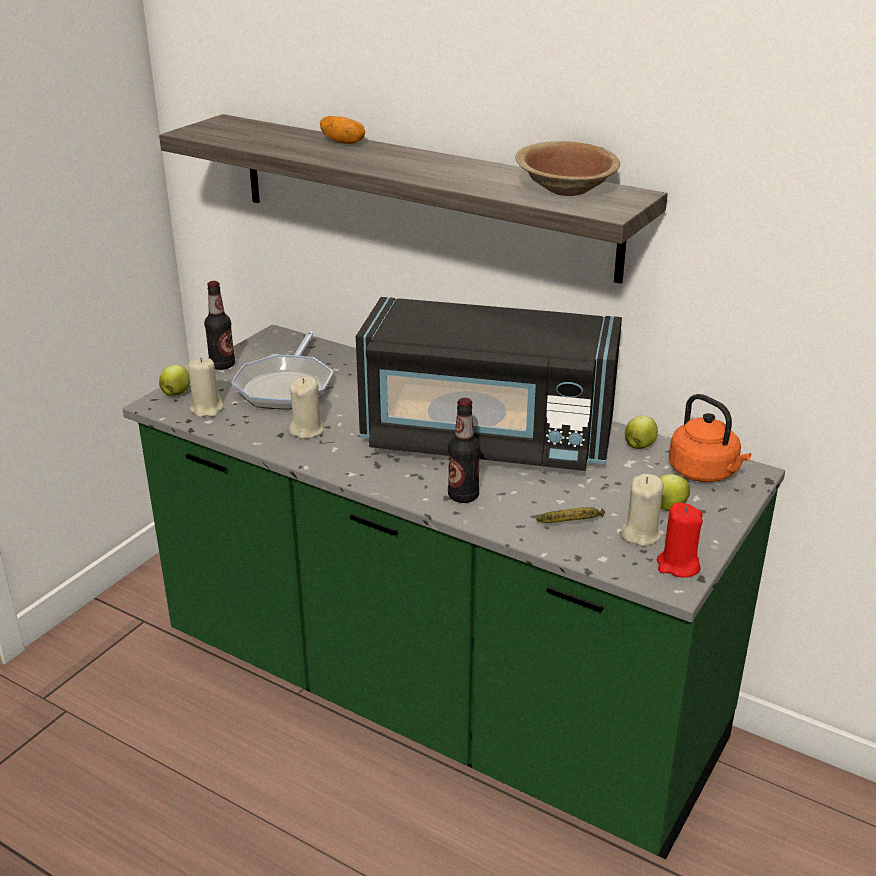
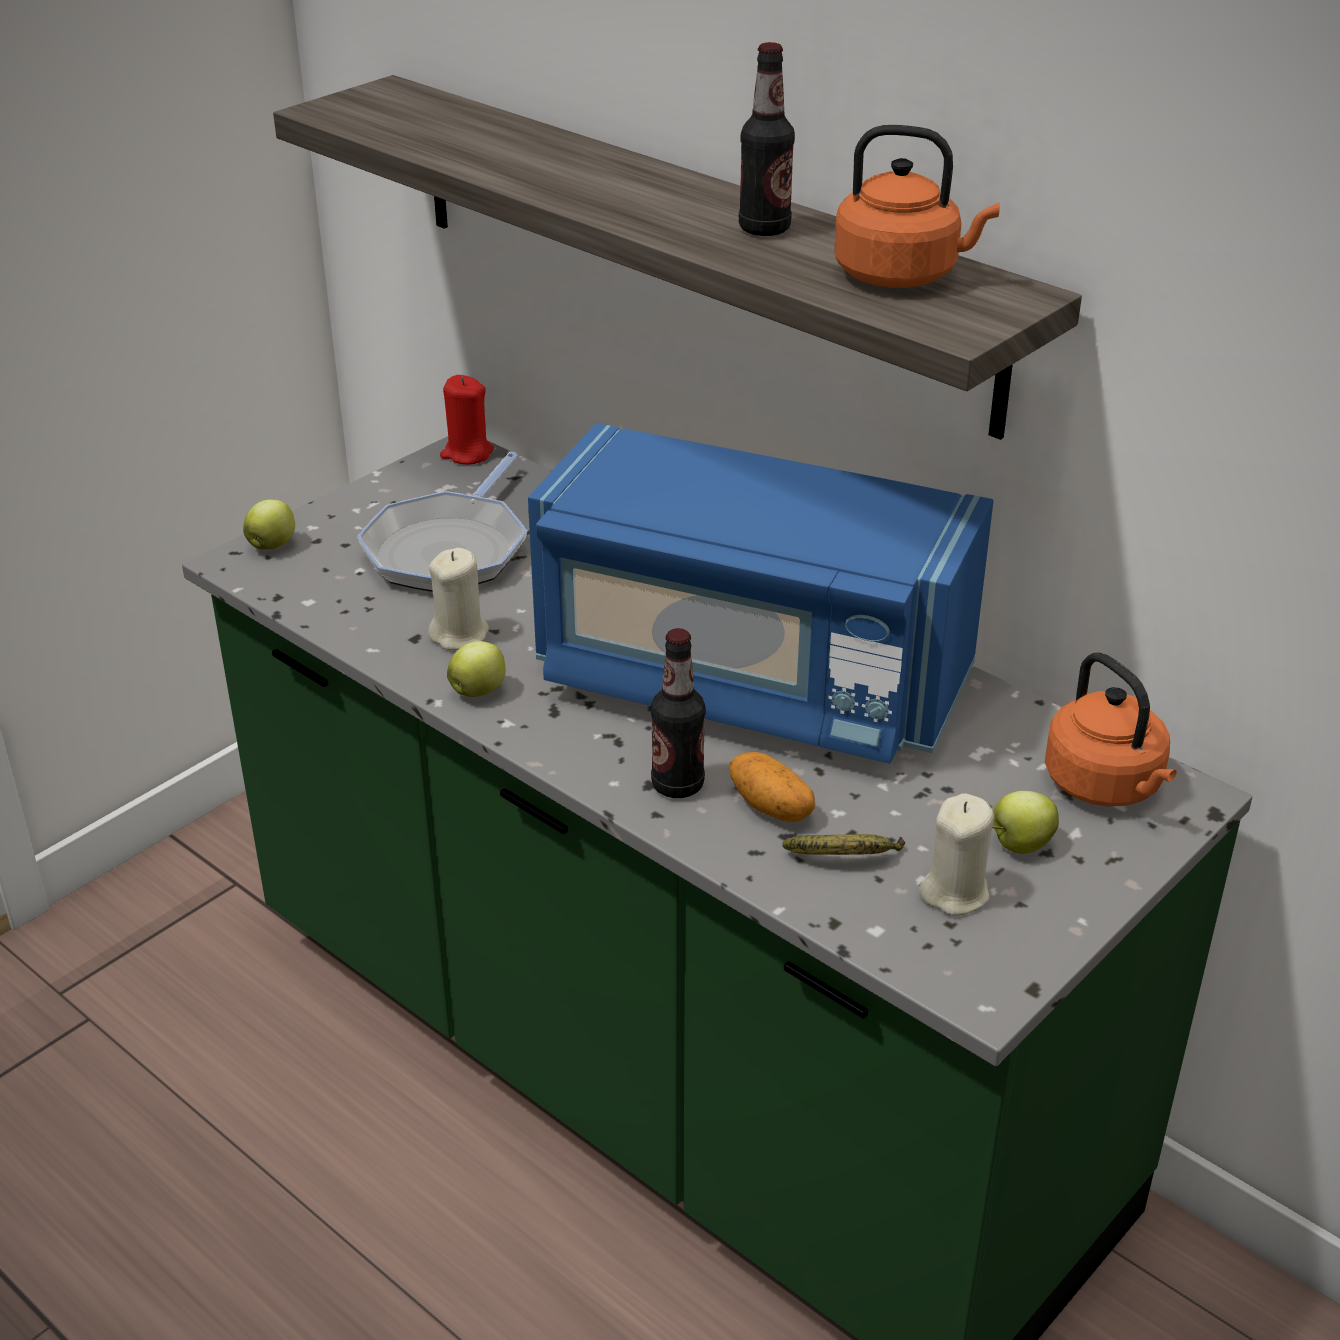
camera: 10 degrees right, 5 degrees up
(207, 409) = (312, 579): beige candle -> none
(222, 365) = (360, 499): bottle -> bottle (764, 229)
(343, 142) = (565, 147): potato -> potato (771, 806)
(486, 439) = (749, 681): black microwave -> blue microwave
(565, 189) = (902, 275): brown bowl -> orange kettle
(639, 446) = (1007, 722): apple -> apple (479, 691)
(677, 565) = (1000, 960): red candle -> red candle (467, 453)

